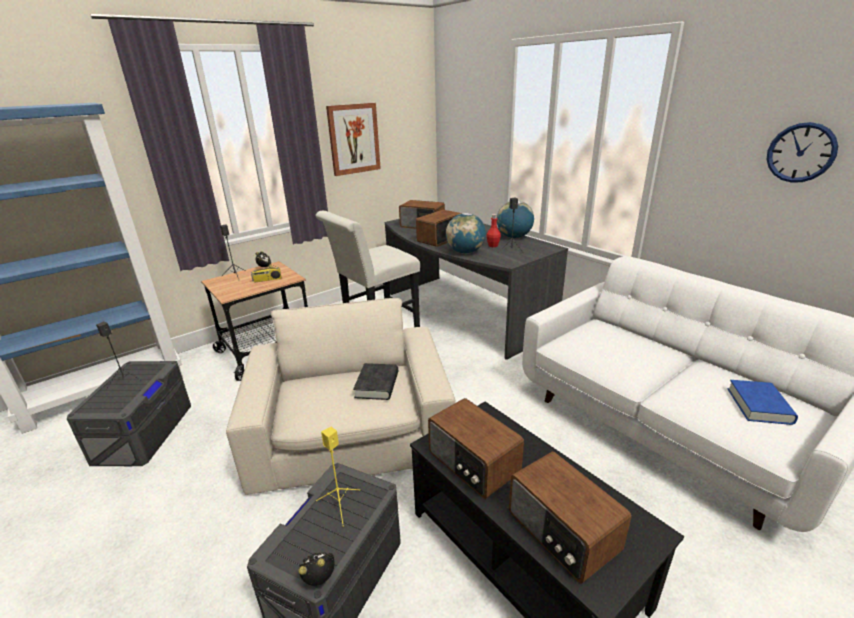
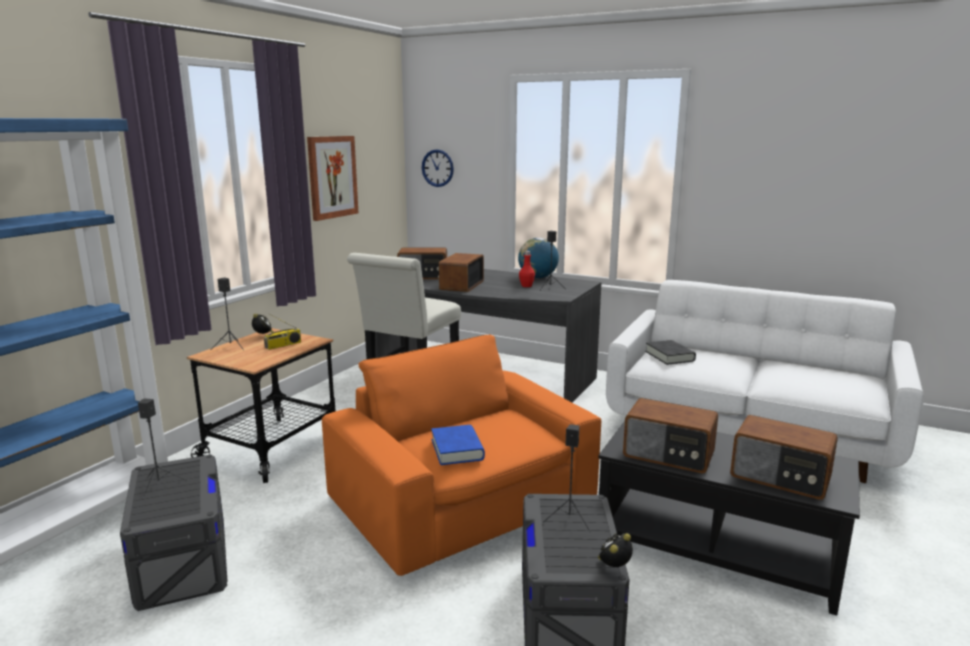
camera: 25 degrees left, 10 degrees down
(340, 505) = (570, 519): yellow speaker -> black speaker
(352, 433) = (464, 500): beige armchair -> orange armchair
(377, 385) = (508, 424): black book -> black book (669, 356)
(465, 252) = (505, 293): globe -> none
(759, 406) = (835, 379): blue book -> blue book (457, 450)
(801, 153) = (803, 174): wall clock -> wall clock (437, 168)

